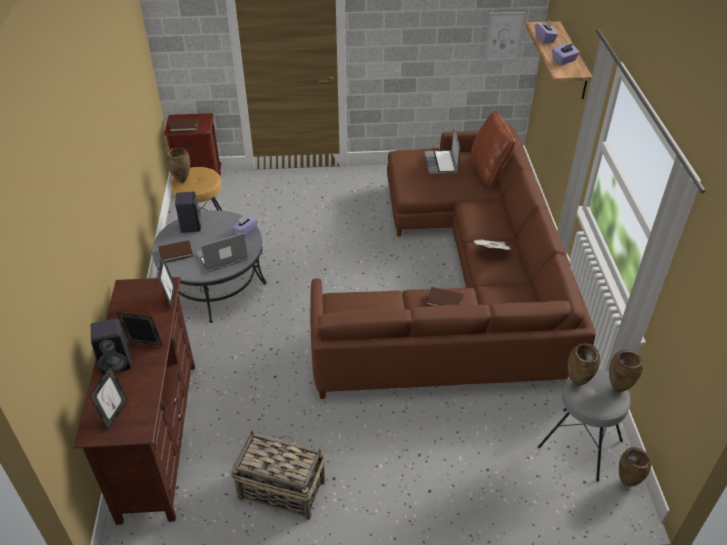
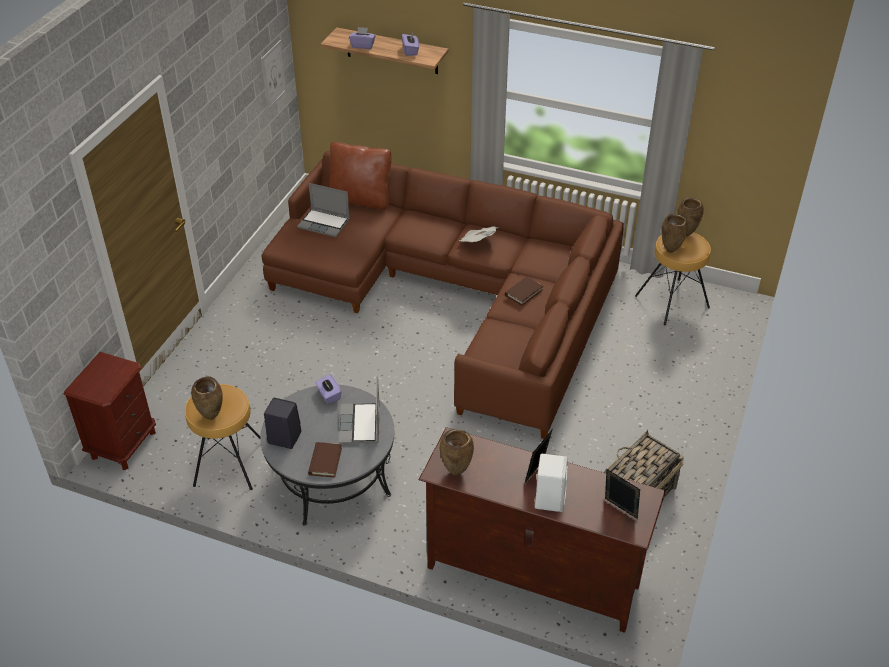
camera: 65 degrees left, 0 degrees up
(117, 362) = (549, 498): black speaker -> white speaker
(170, 298) = (476, 440): picture frame -> none
(184, 126) = (107, 383): brown book -> none
(580, 444) = (672, 302): grey stool -> brown stool
(627, 482) = (717, 294): brown vase -> brown vase (456, 471)

